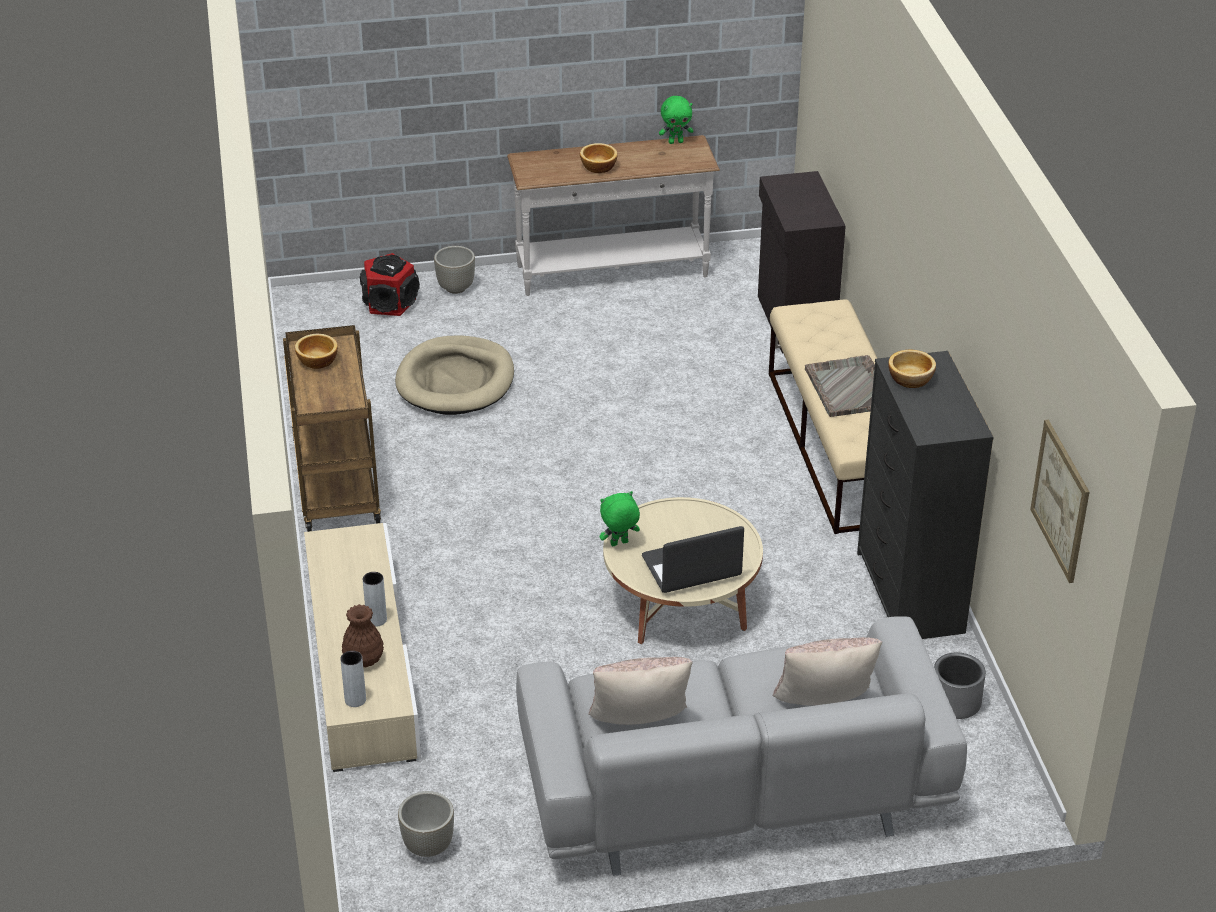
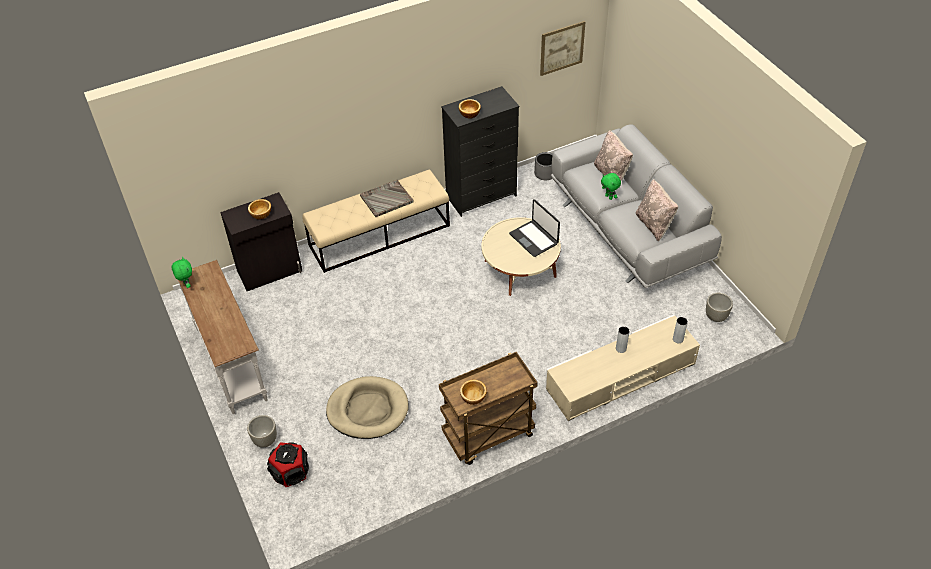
camera: 105 degrees left, 10 degrees up
(364, 659) = (650, 344): brown vase -> none
(598, 167) = (225, 315): bowl -> bowl (261, 214)
(619, 544) = (527, 268): green plush toy -> green plush toy (609, 197)

